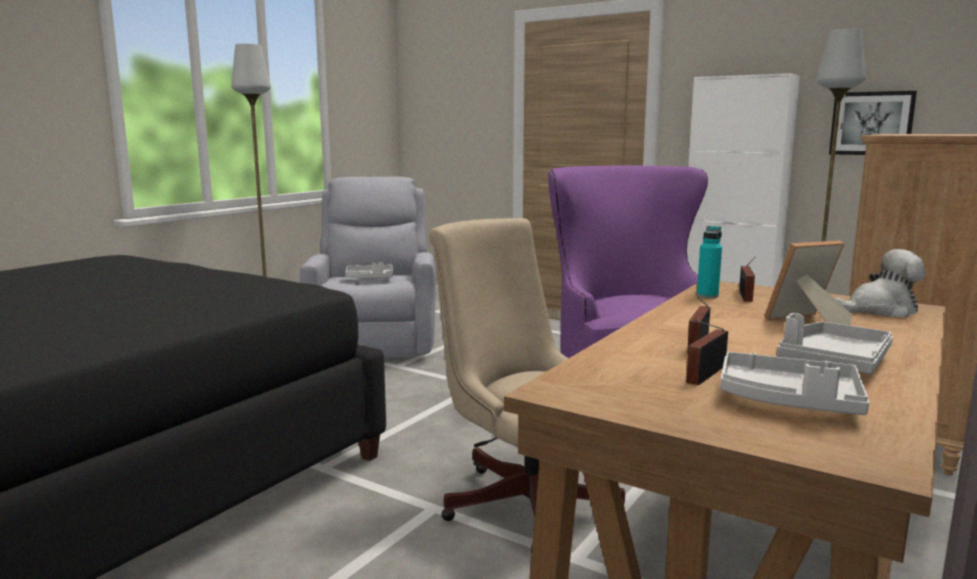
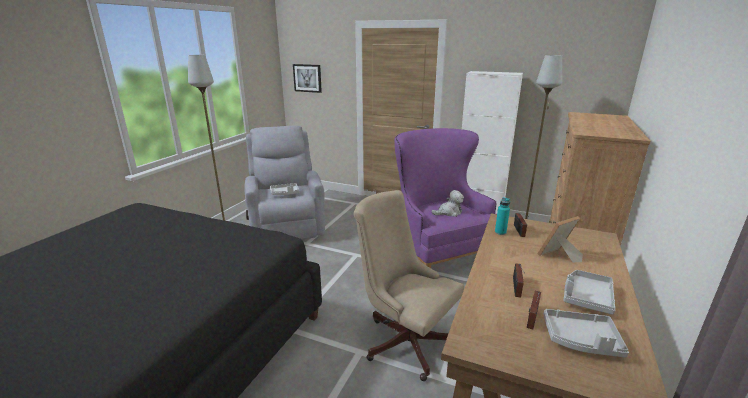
camera: 10 degrees left, 10 degrees up
(871, 123) = (559, 101): picture -> picture (307, 78)
(880, 310) = (588, 241): plush toy -> plush toy (449, 212)

